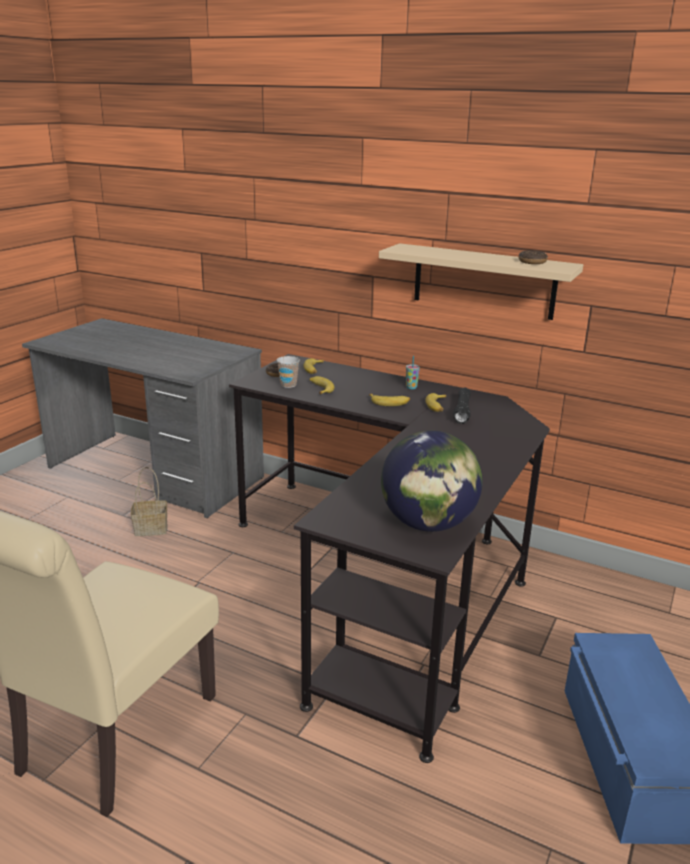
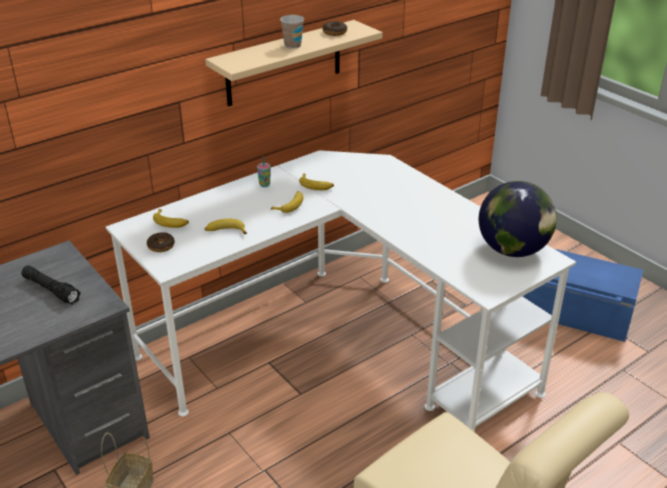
camera: 65 degrees left, 10 degrees up
(288, 385) = (198, 247): cup -> cup (292, 45)
(389, 580) = (339, 344): black desk -> white desk
(462, 411) = (334, 178): black flashlight -> black flashlight (51, 290)

